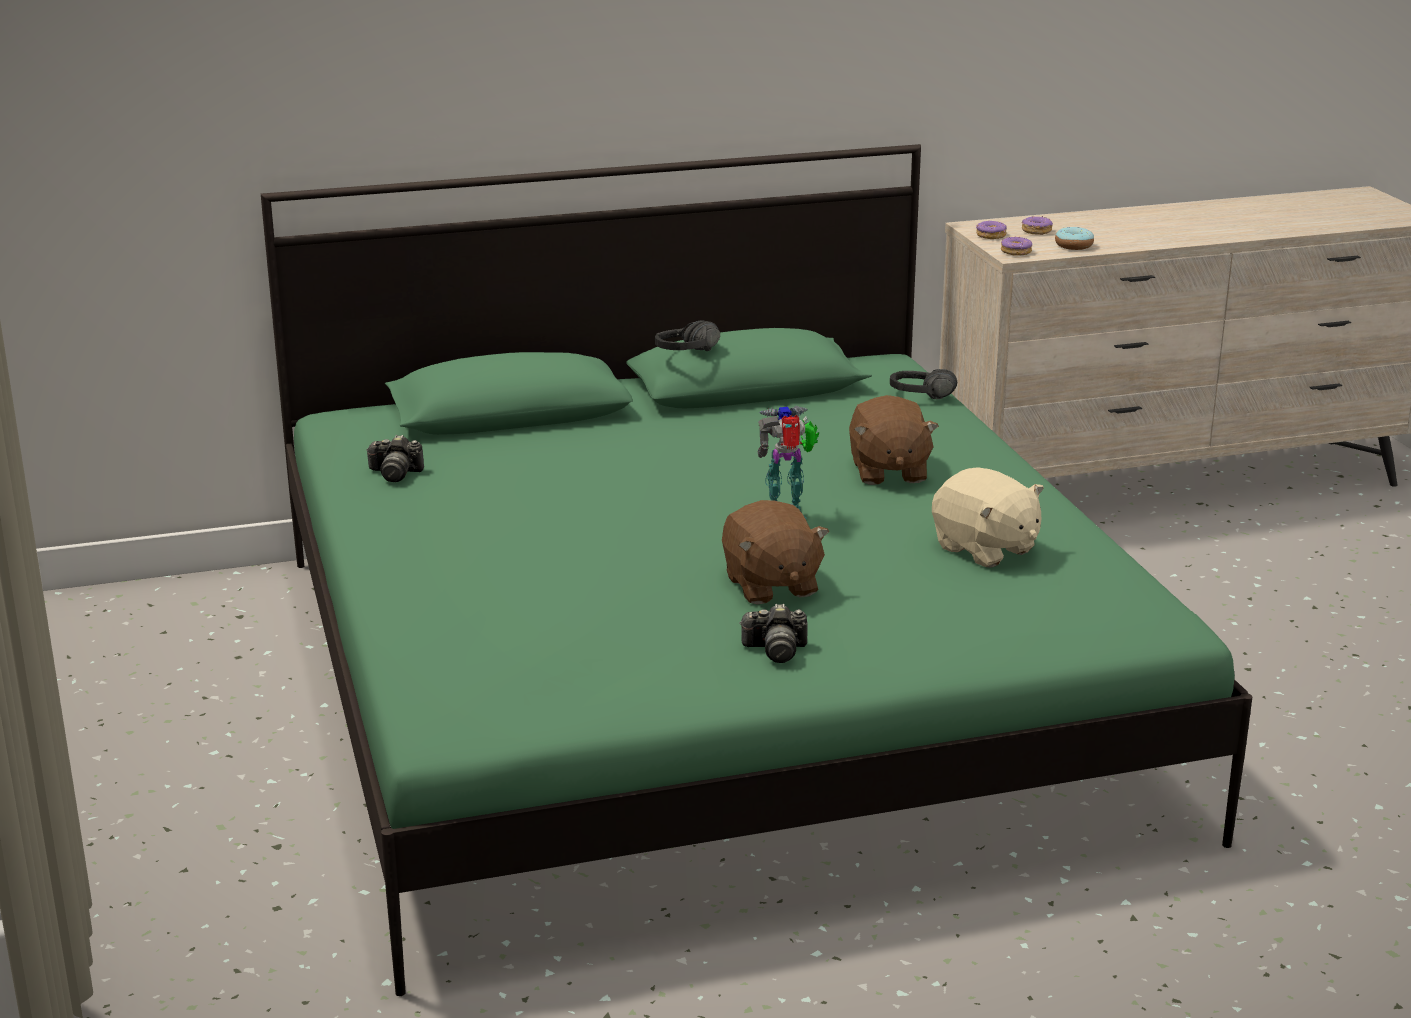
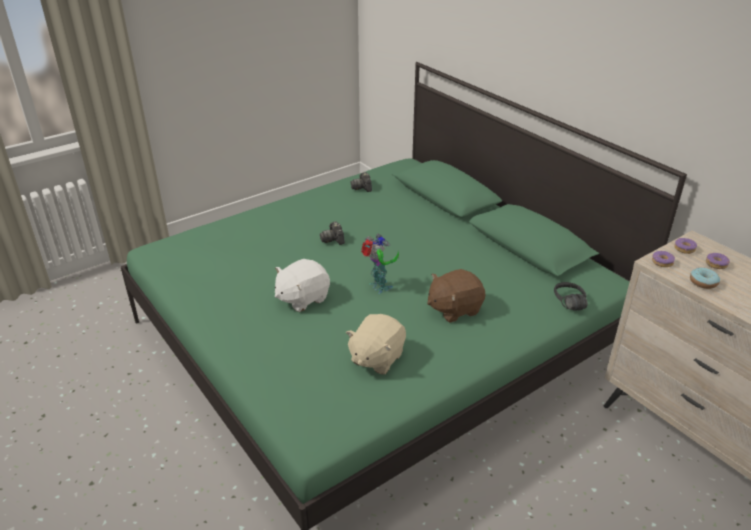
camera: 70 degrees right, 10 degrees up
(693, 354) = (496, 213): black headphones -> none
(770, 585) = (302, 298): brown plush toy -> white plush toy
(775, 650) = (237, 312): camera -> camera (333, 239)

